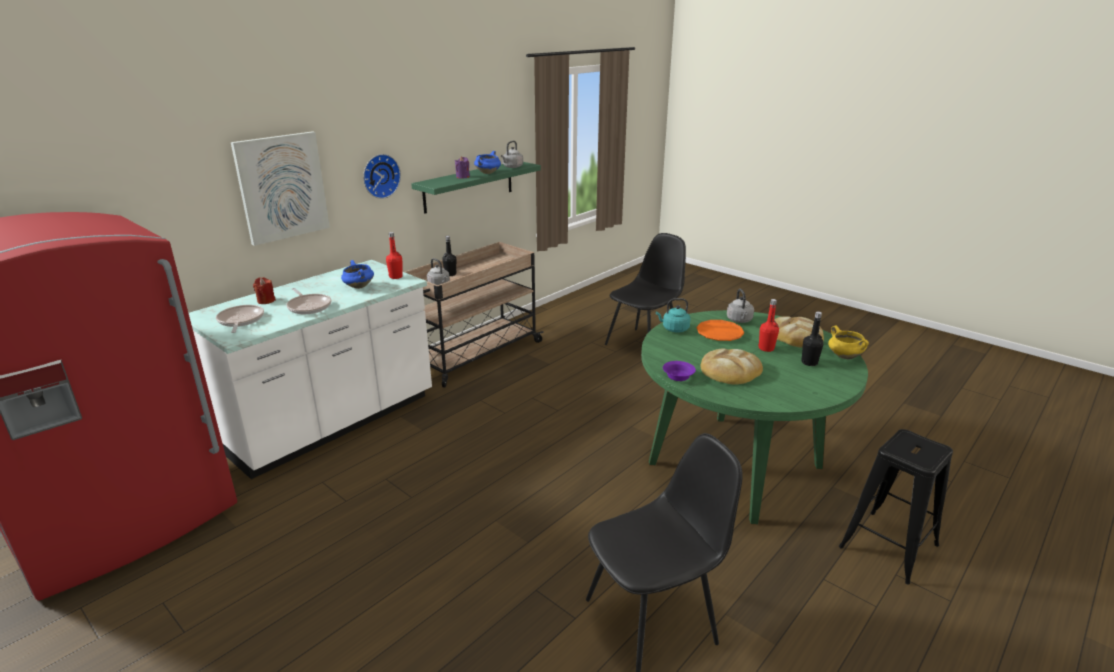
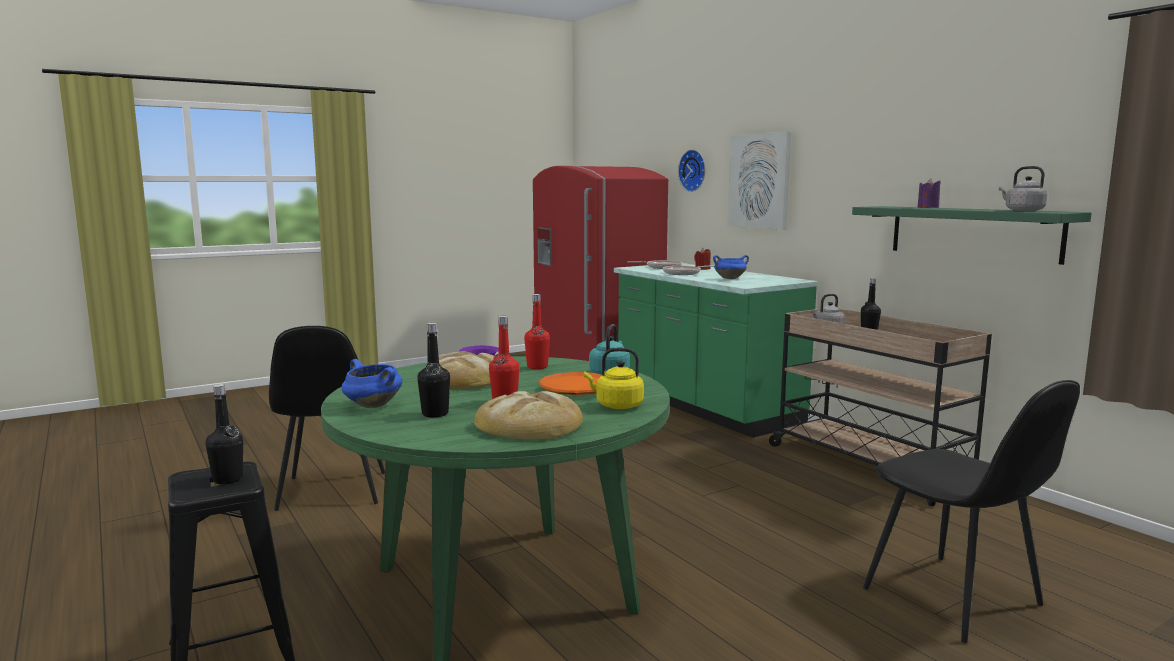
camera: 105 degrees right, 15 degrees down
(331, 423) = (704, 407): white counter -> green counter
(380, 176) = (847, 189): wall clock -> wall clock (694, 170)
(396, 277) = (757, 283): red bottle -> red bottle (537, 367)
(487, 173) = (962, 209): blue cooking pot -> blue cooking pot (372, 406)
(739, 320) = (616, 405): grey kettle -> yellow kettle
(844, 356) = (424, 437): yellow cooking pot -> none
(909, 445) = (228, 479): none -> black bottle

